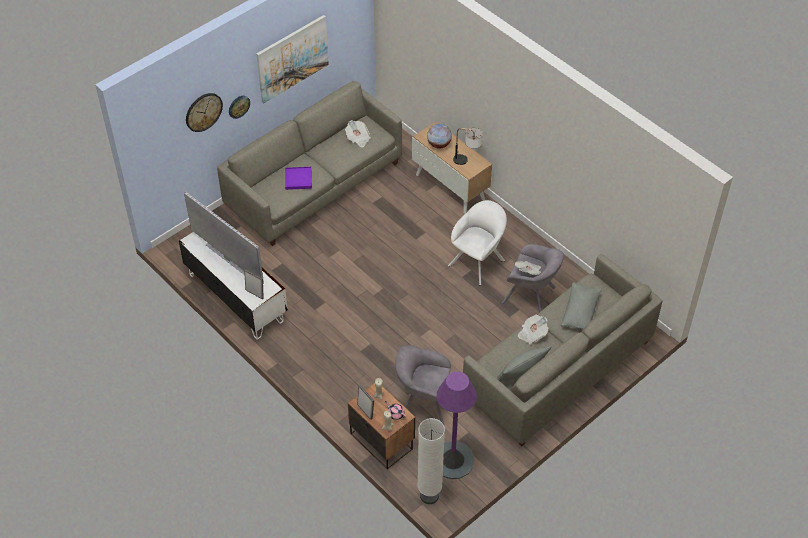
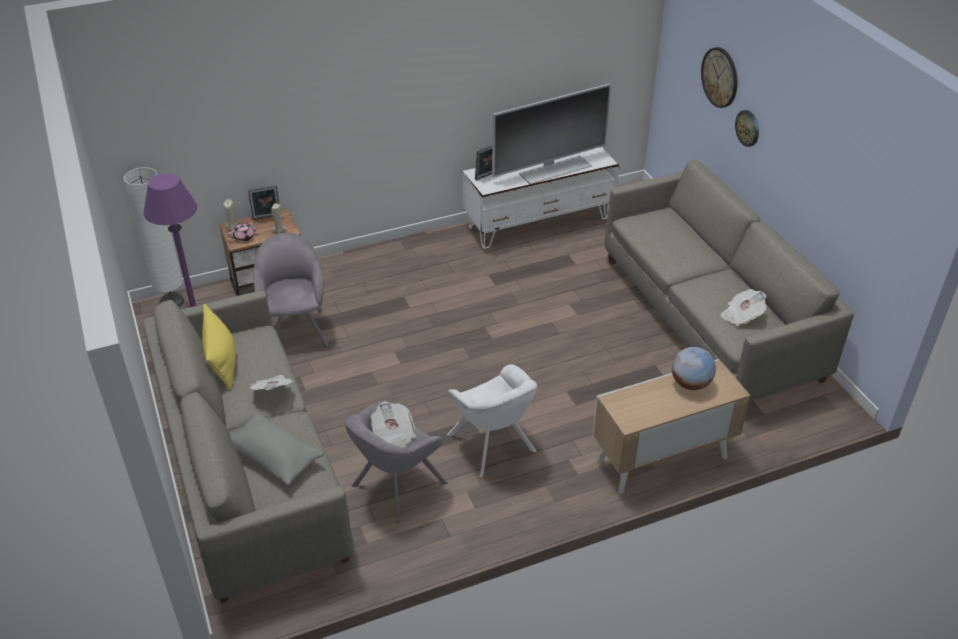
camera: 110 degrees right, 10 degrees down
(292, 58) = (816, 151): picture -> none
(298, 179) = (672, 246): purple tray -> none
(422, 401) = (296, 328): grey armchair -> grey armchair turned 45 degrees counterclockwise
(467, 161) = (641, 406): table lamp -> none
(521, 372) = (222, 362): grey pillow -> yellow pillow

